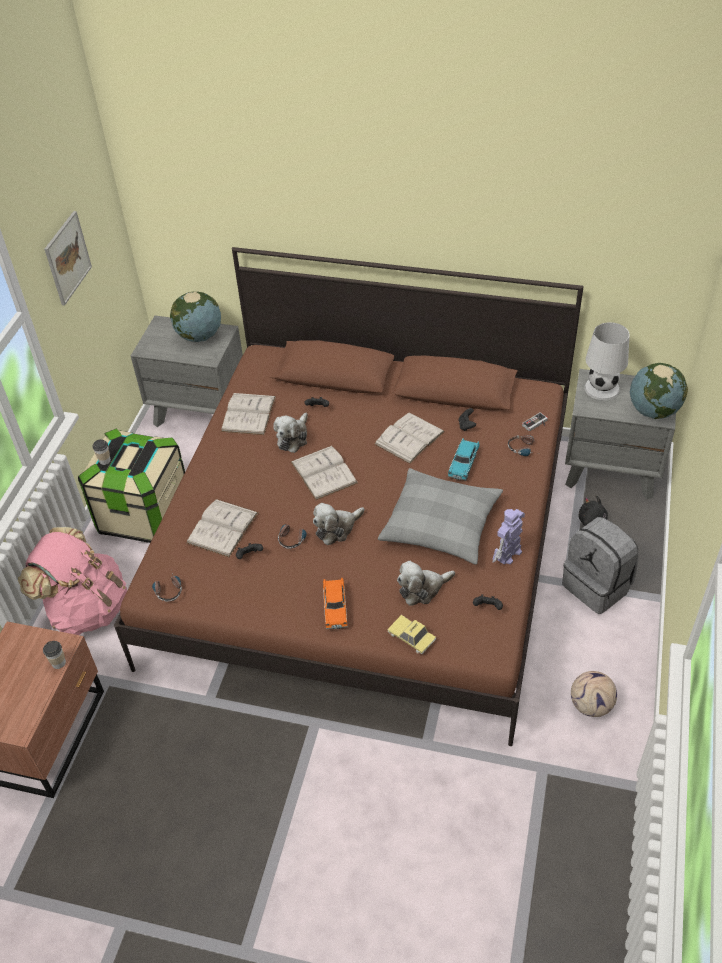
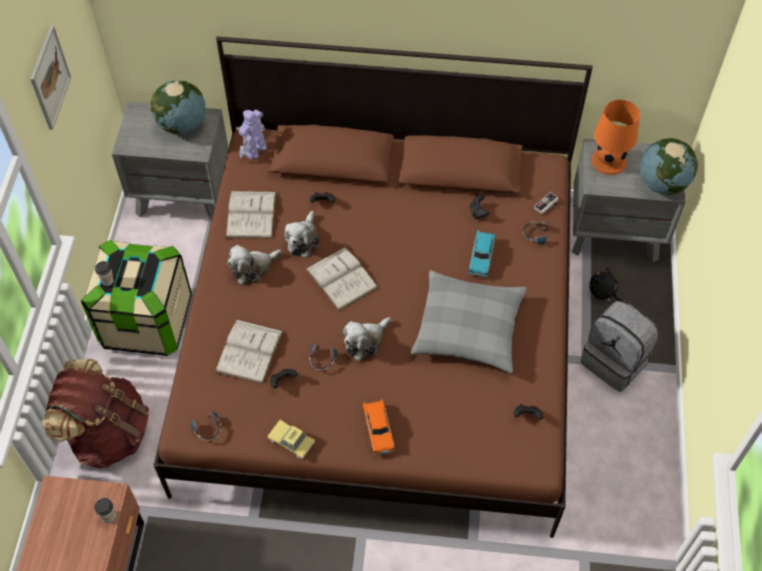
camera: 10 degrees left, 10 degrees up
(87, 608) = (107, 433): pink backpack -> brown backpack
(409, 438) = (422, 231): white book -> none
(411, 637) = (458, 454): toy car -> toy car (291, 441)
(422, 589) = (461, 401): plush toy -> plush toy (253, 268)
(507, 554) = (538, 355): toy robot -> toy robot (254, 150)
(591, 705) = (623, 488): football -> none
(601, 389) = (608, 161): white table lamp -> orange table lamp

